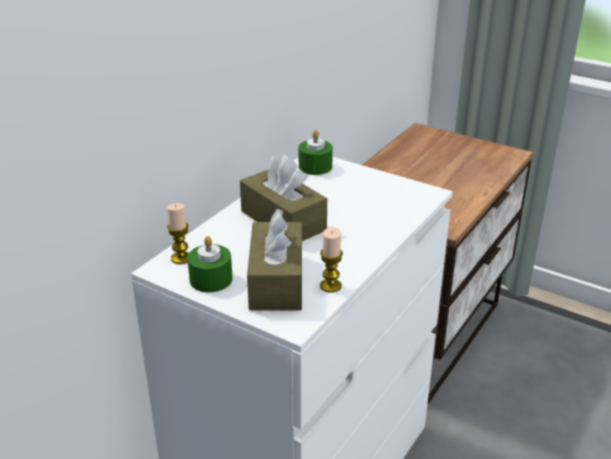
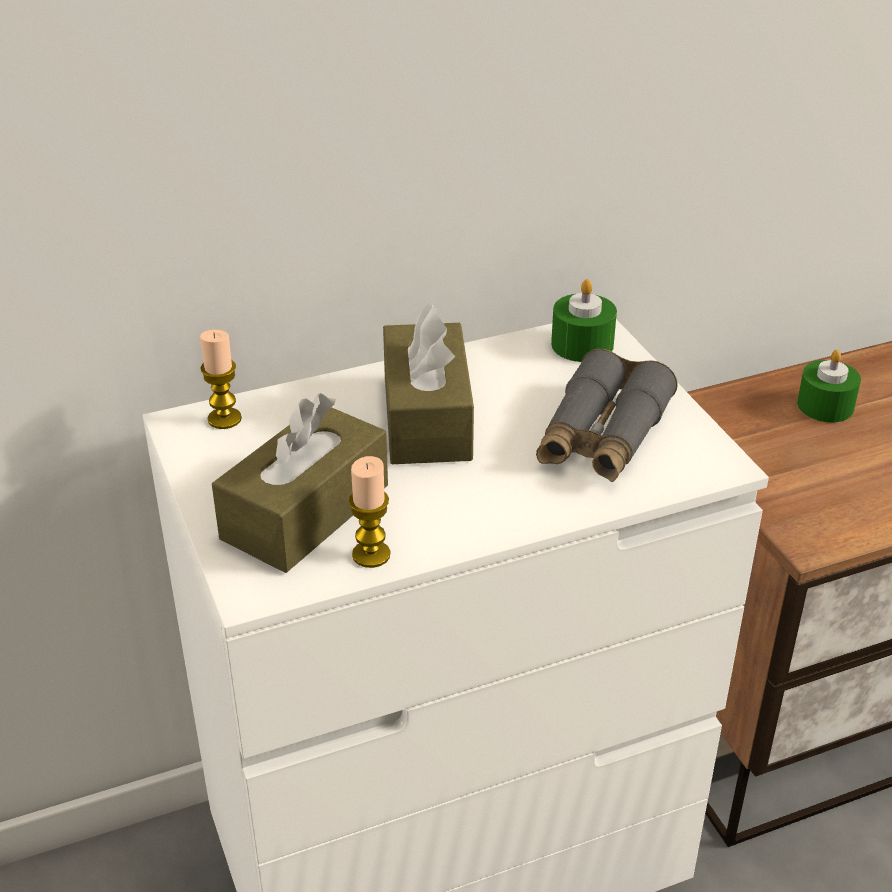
camera: 35 degrees right, 5 degrees up
(211, 279) = (225, 468): green candle -> green candle (825, 406)
(370, 200) = (602, 436): none -> grey binoculars

